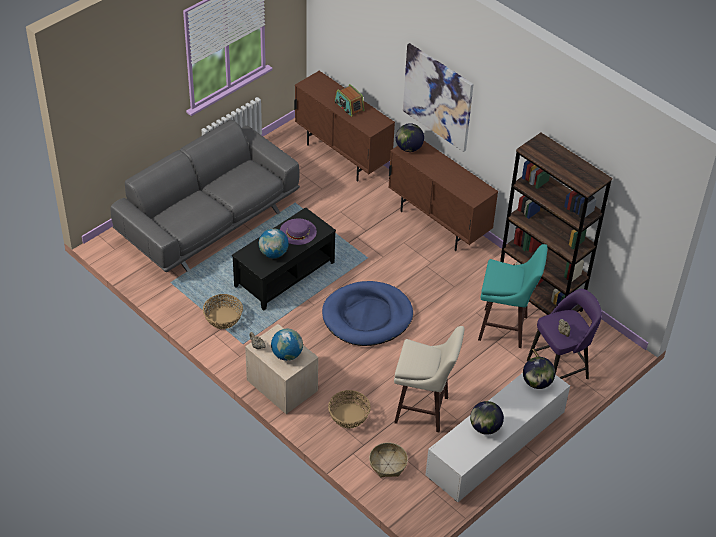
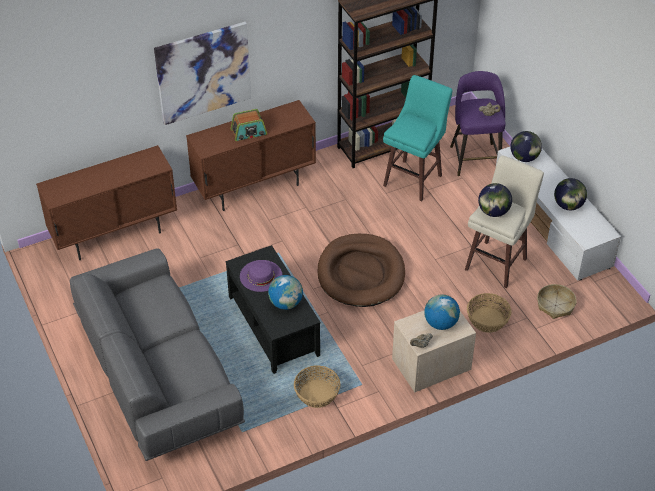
camera: 70 degrees left, 0 degrees up
(349, 106) = (113, 173): radio -> radio (249, 132)
(367, 316) = (361, 273): blue dog bed -> brown dog bed
(408, 148) = (205, 145): globe -> globe (493, 212)

